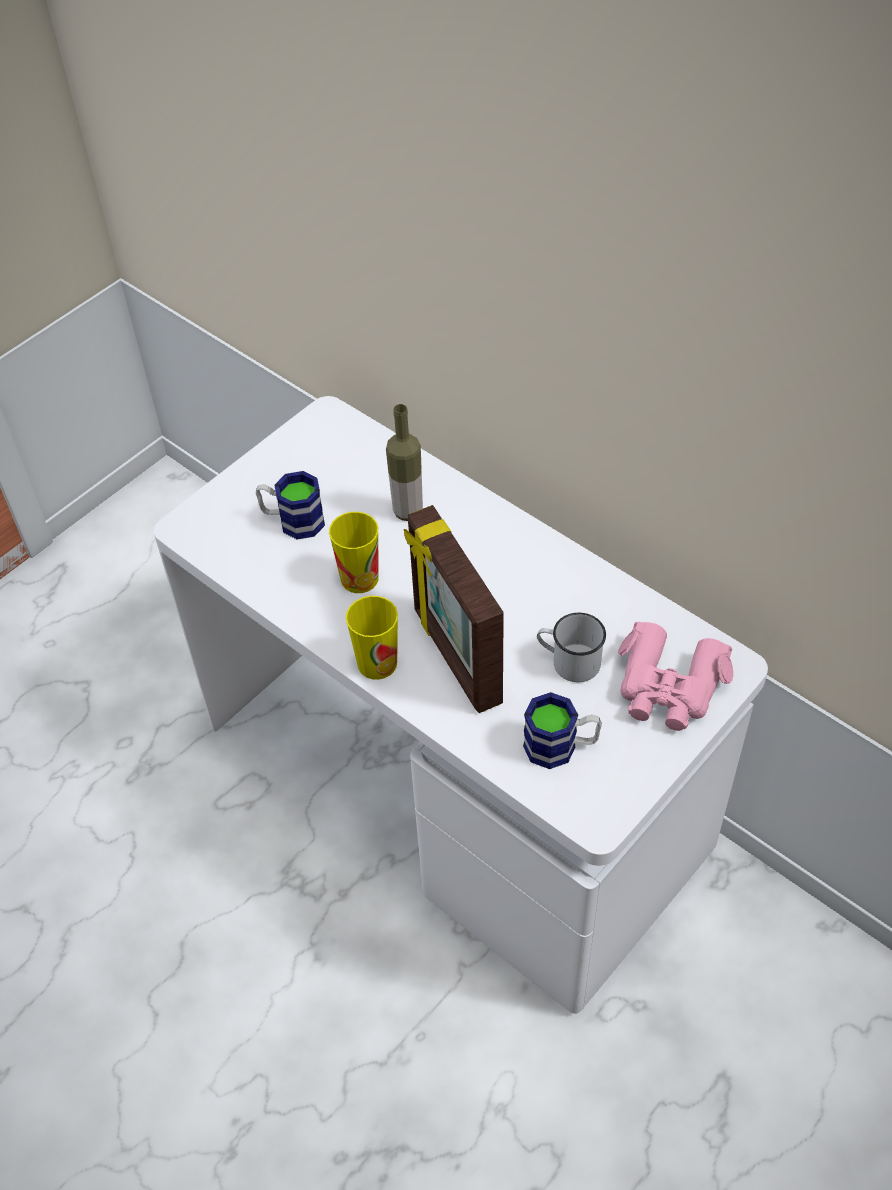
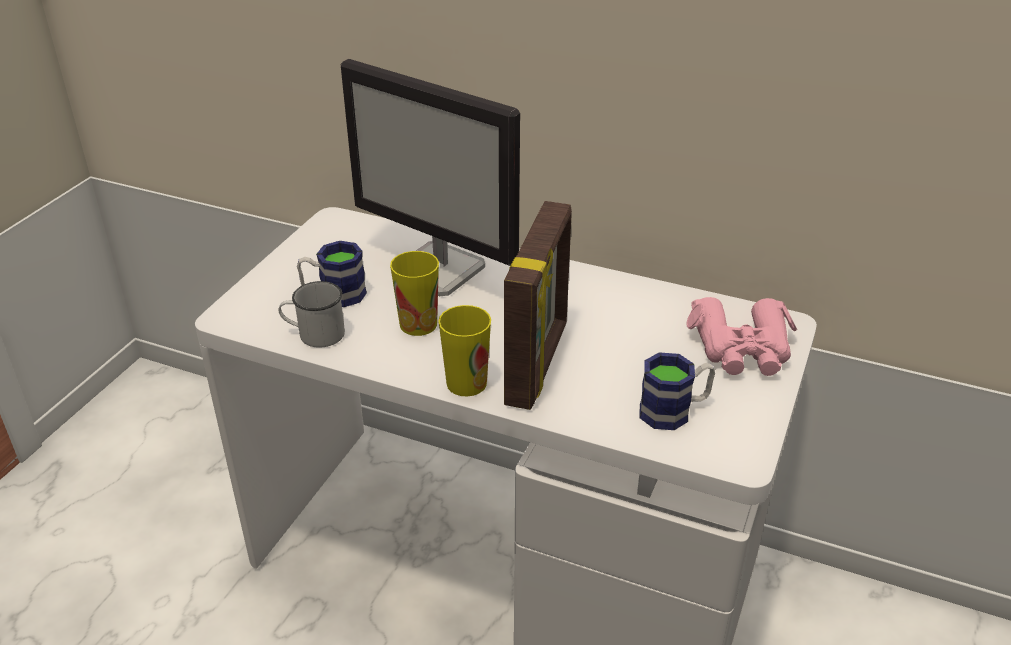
camera: 20 degrees left, 15 degrees down
(408, 511) = (440, 271): bottle -> monitor
(455, 657) = (538, 364): picture frame -> picture frame turned 120 degrees counterclockwise
(569, 661) = (644, 347): white mug -> white mug (314, 334)

